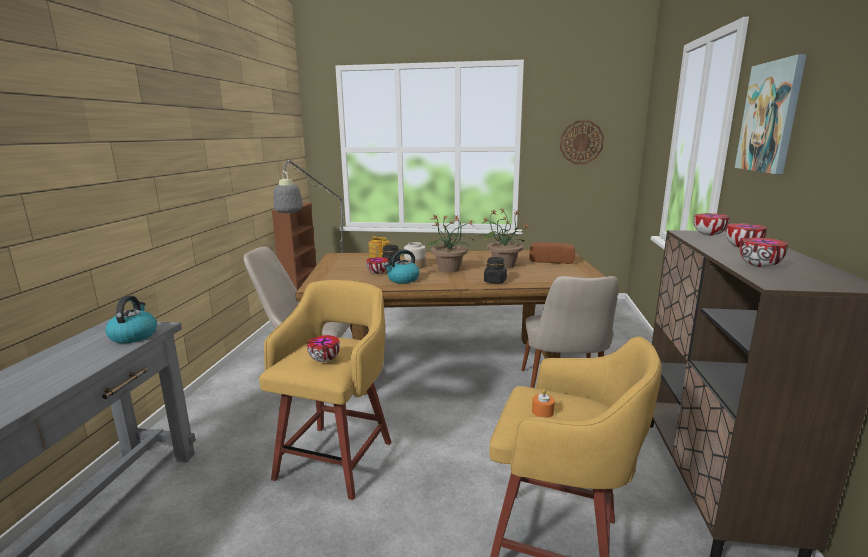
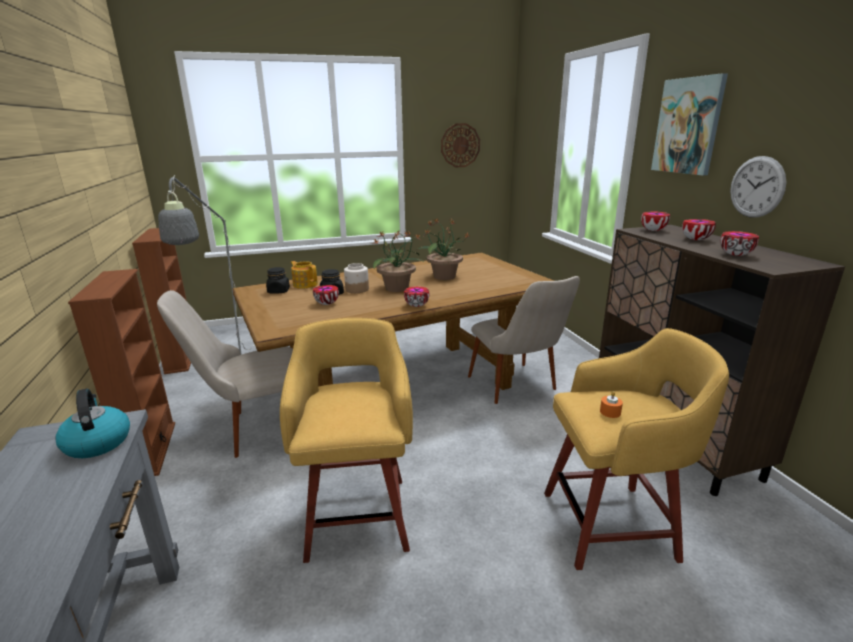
camera: 25 degrees left, 5 degrees up
(236, 370) = (151, 450): none -> brown bookcase
(325, 360) = (358, 412): bowl -> bowl (417, 305)
(403, 280) = (363, 307): kettle -> none
(495, 281) = (456, 295): black jar -> black jar (278, 291)
(551, 260) = (480, 266): bread -> none
(824, 188) = (757, 187): none -> wall clock

